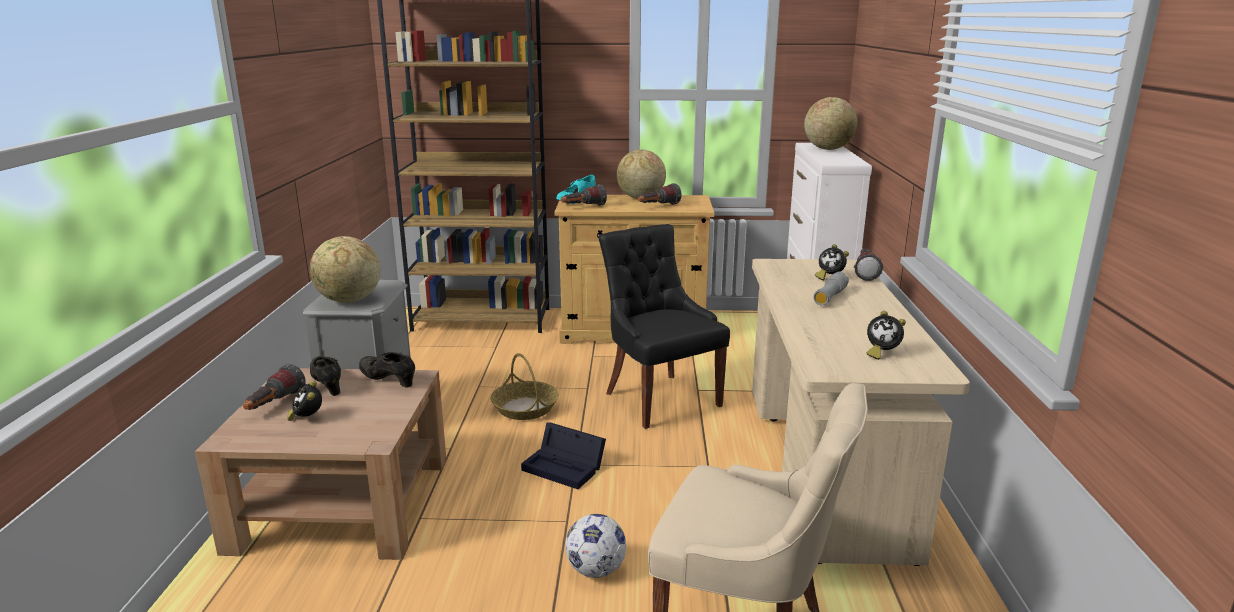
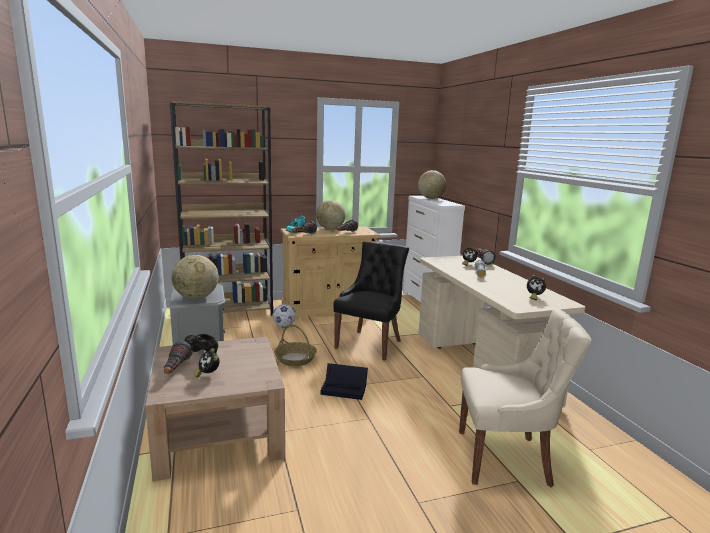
camera: 20 degrees left, 5 degrees down
(388, 381) = (241, 346): black shoe -> none
(595, 570) = (405, 442): football -> football (284, 326)
(659, 398) = (370, 344): black chair -> black chair turned 75 degrees clockwise

